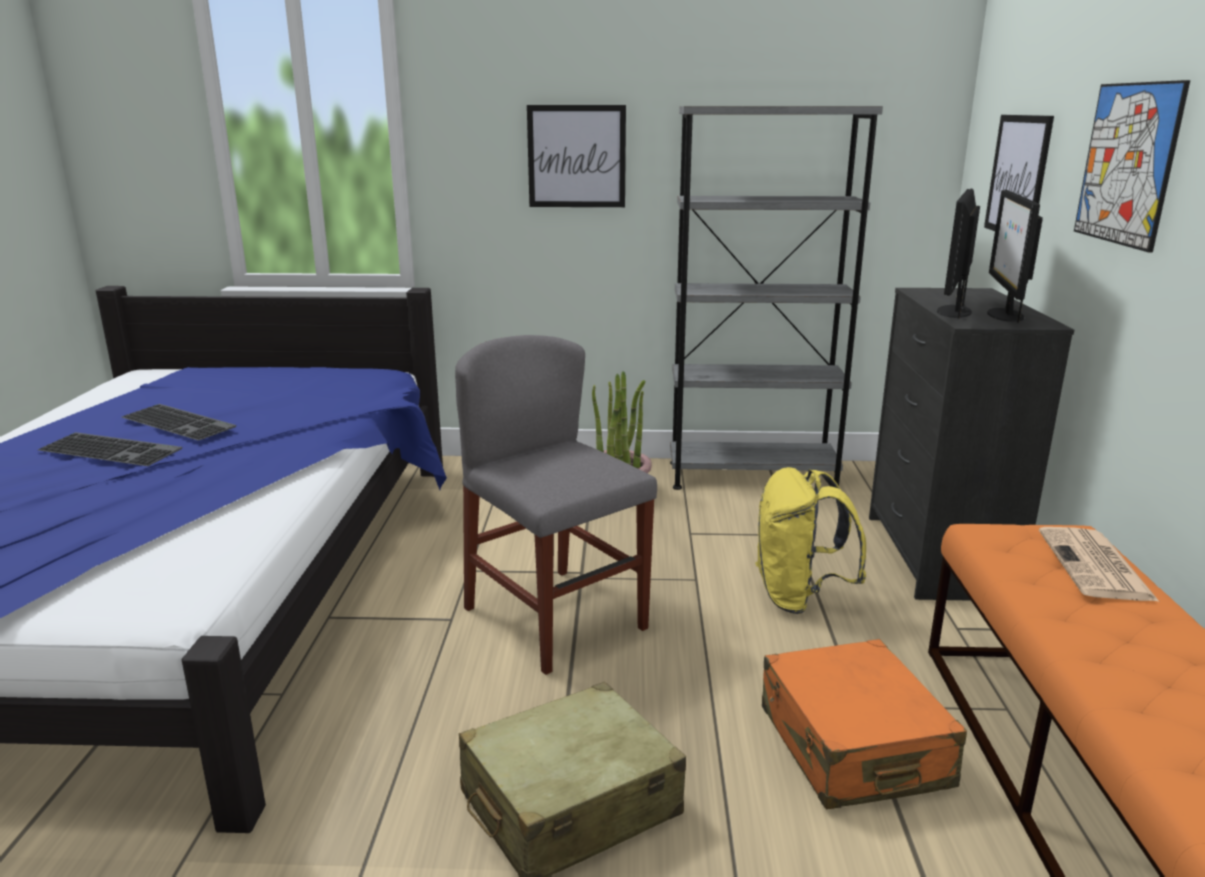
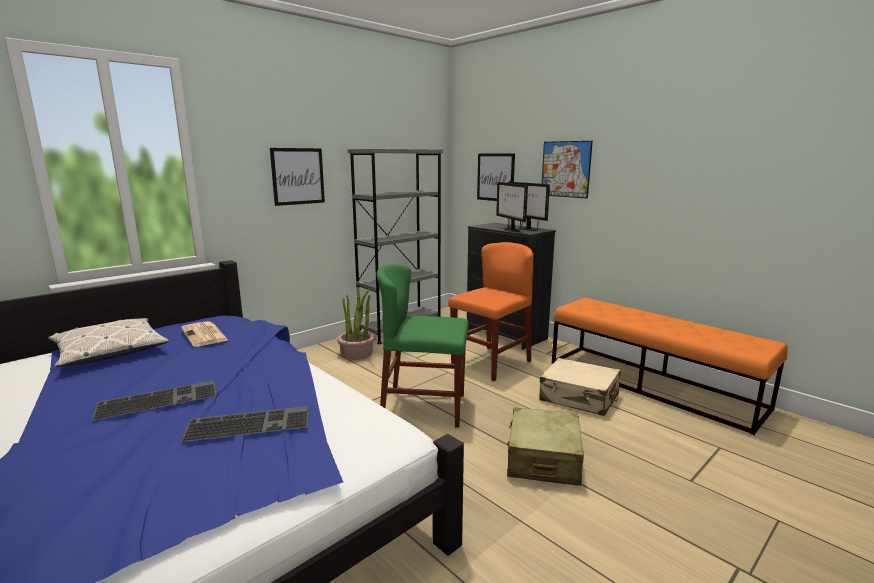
camera: 45 degrees left, 5 degrees down
(181, 422) = (164, 373): keyboard -> keyboard (250, 423)
(214, 381) = (109, 351): none -> pillow
(555, 618) = (424, 408): grey chair -> green chair
(799, 597) = (491, 363): yellow backpack -> orange chair
(852, 747) = (579, 397): orange suitcase -> beige suitcase
(1096, 566) = (609, 306): newspaper -> newspaper (204, 335)

